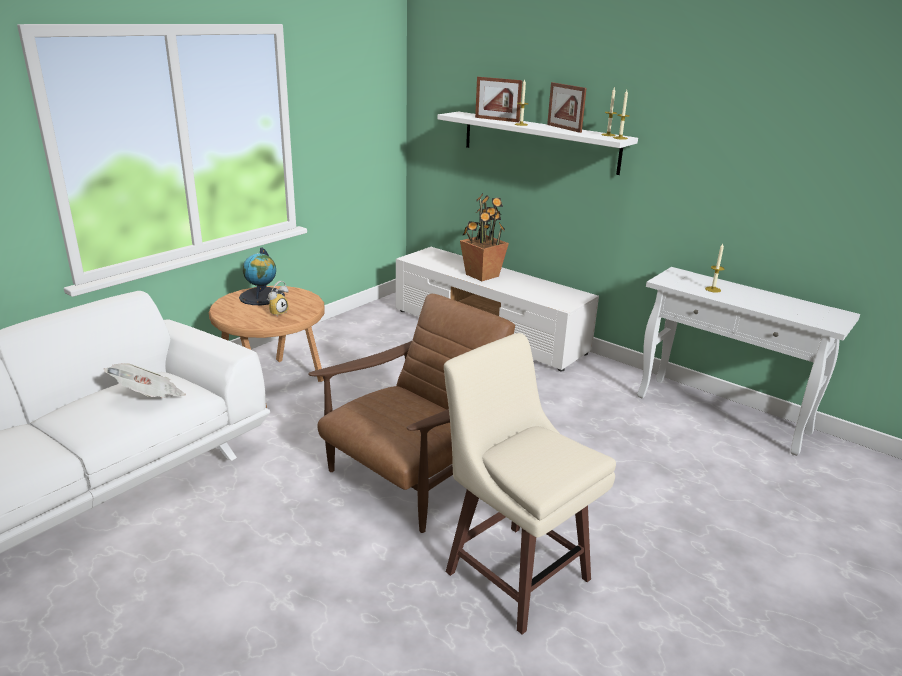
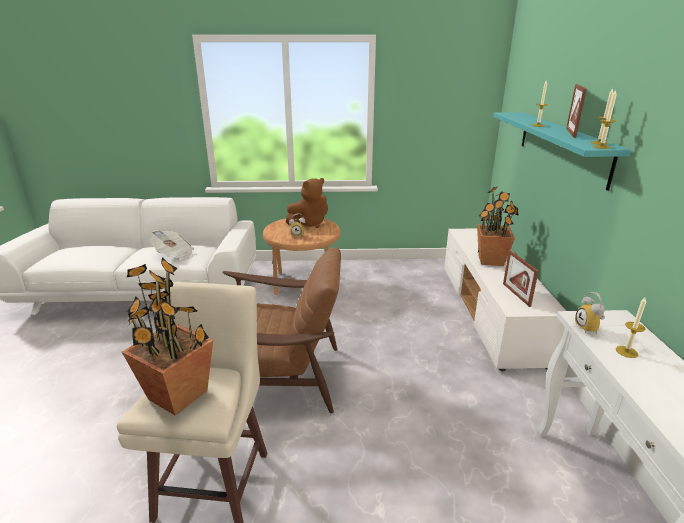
camera: 50 degrees right, 0 degrees up
(262, 296) = (309, 223): globe -> brown plush toy
(497, 119) = (530, 120): picture frame -> picture frame (516, 294)
(539, 142) = (561, 145): white shelf -> turquoise shelf
(543, 462) = (177, 396): none -> potted plant
(678, 284) = (589, 329): none -> alarm clock

